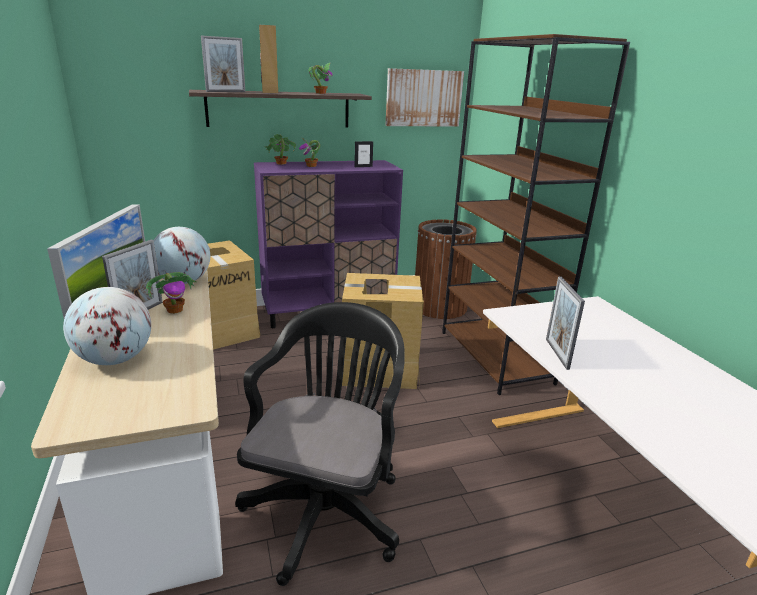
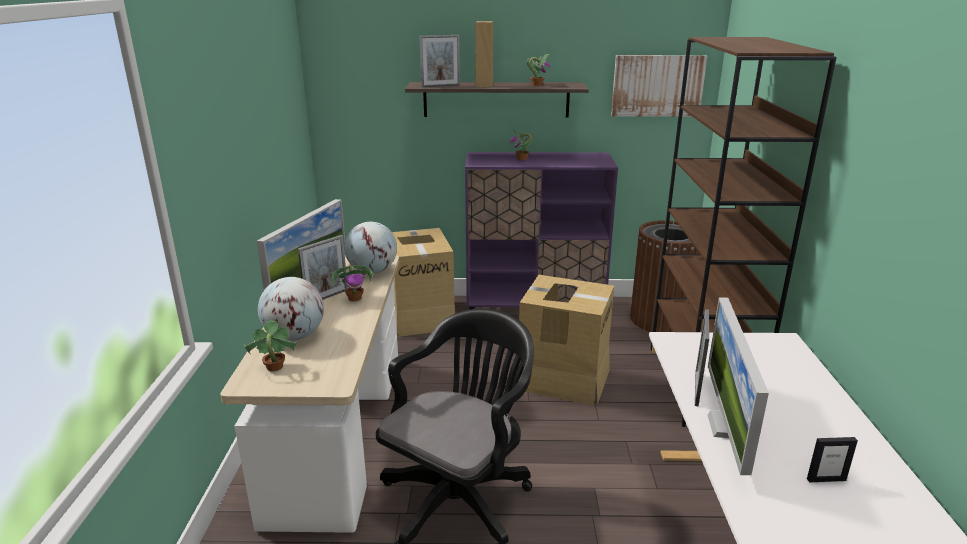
camera: 20 degrees right, 0 degrees up
(281, 163) = (493, 154): potted plant -> potted plant (274, 367)
(363, 166) = (576, 161): picture frame -> picture frame (826, 479)
(605, 384) = (726, 426): none -> monitor

